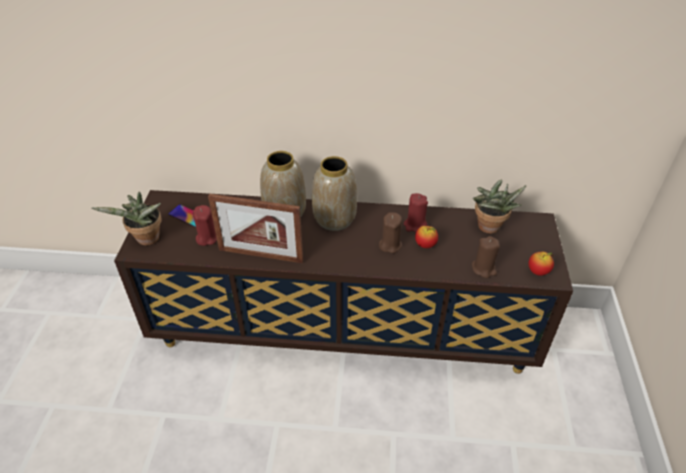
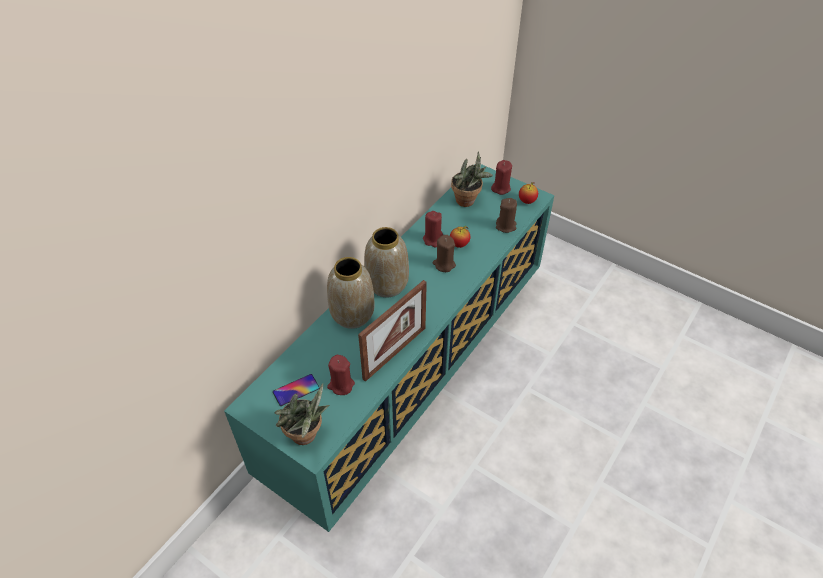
camera: 60 degrees left, 5 degrees up
(345, 331) = (411, 372): brown tv stand -> turquoise tv stand
(535, 245) = (501, 188): none -> red candle

